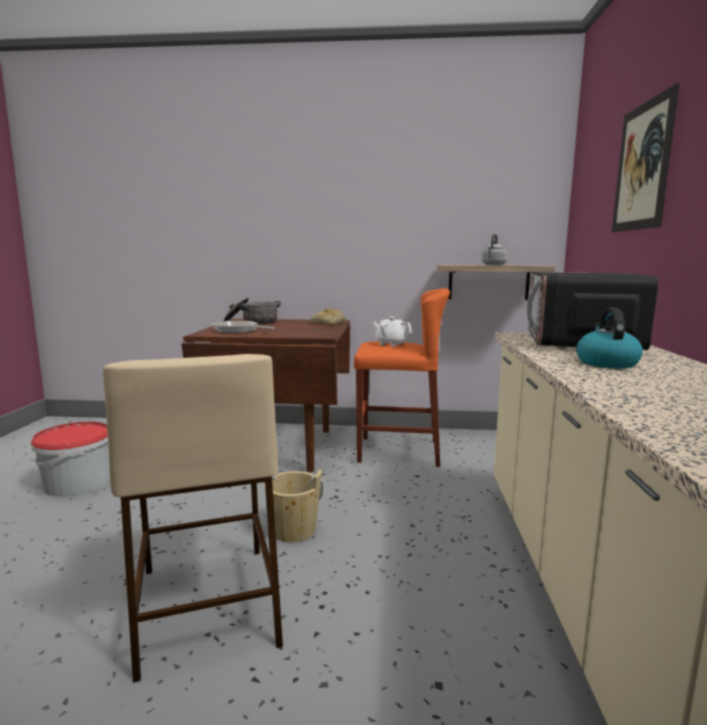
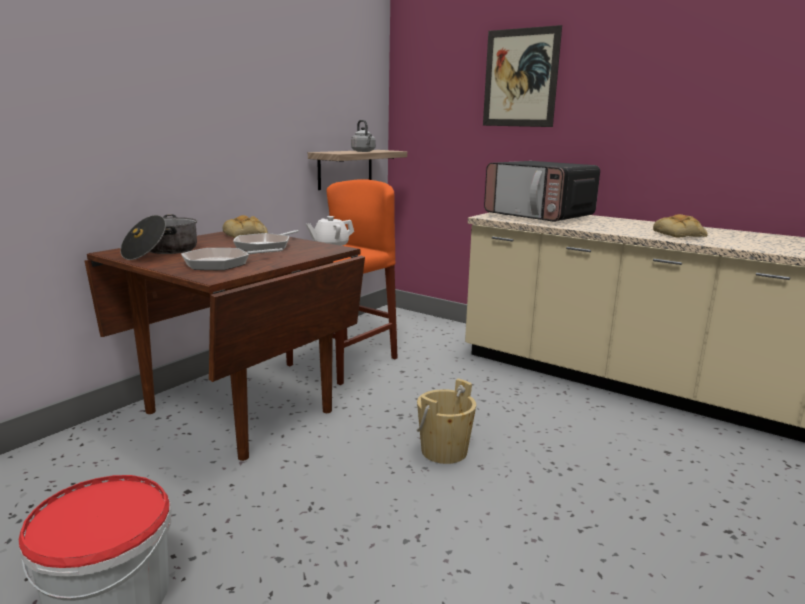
camera: 60 degrees left, 5 degrees up
(206, 603) = (534, 523): beige stool -> none
(300, 328) = (265, 246): none -> frying pan
(606, 363) = (612, 226): kettle -> none
(645, 387) = (680, 234): none -> bread

